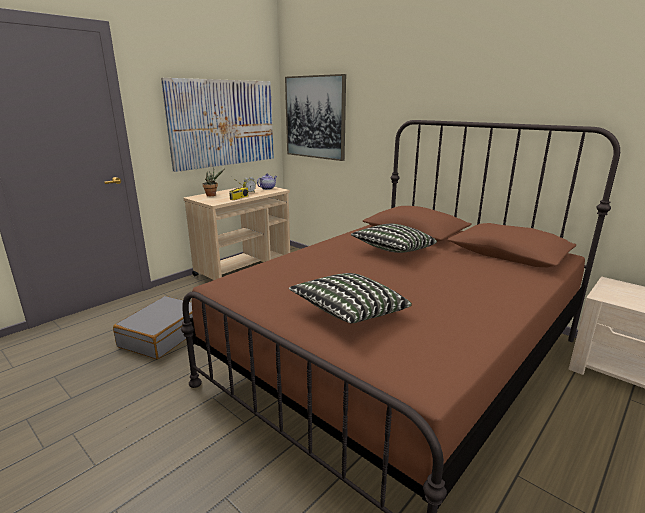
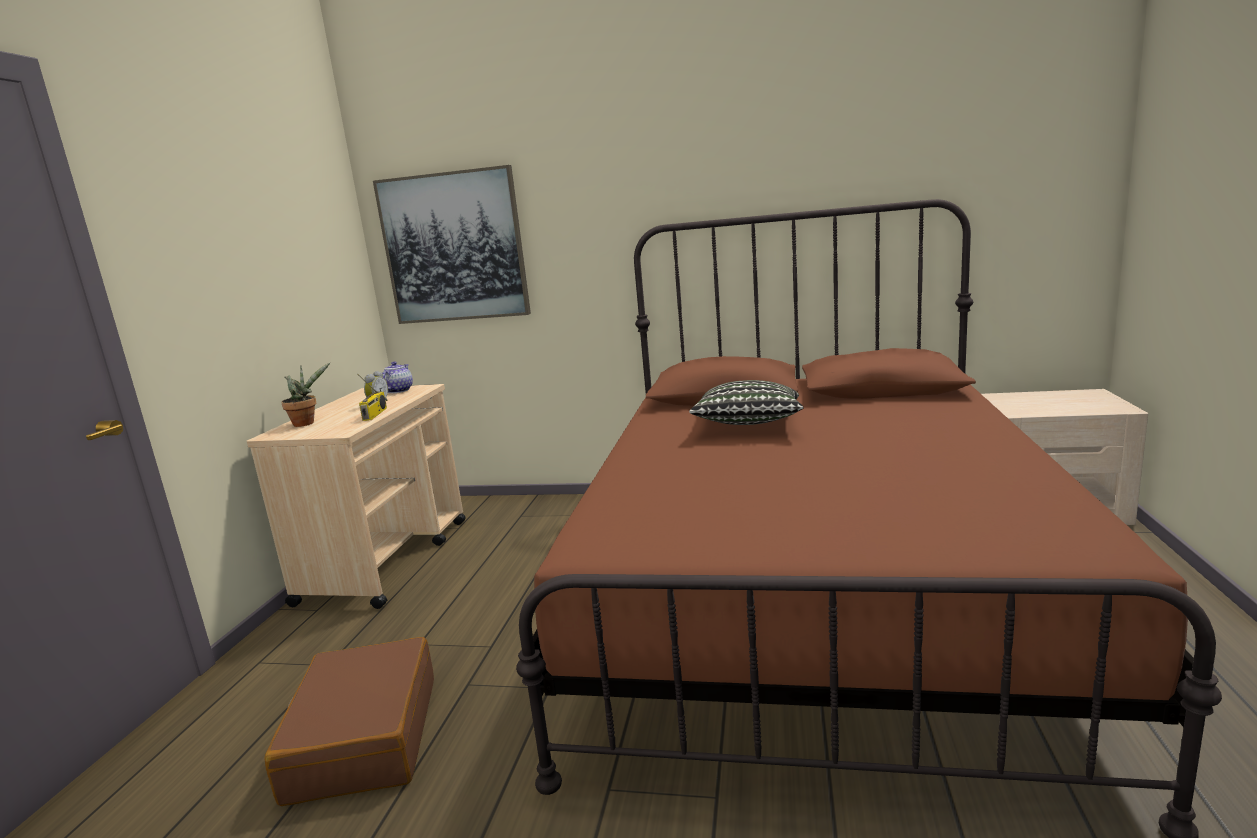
camera: 30 degrees left, 5 degrees down
(162, 336) = (363, 737): grey suitcase -> brown suitcase
(223, 123) = (286, 276): picture -> none
(349, 313) = (857, 513): pillow -> none

